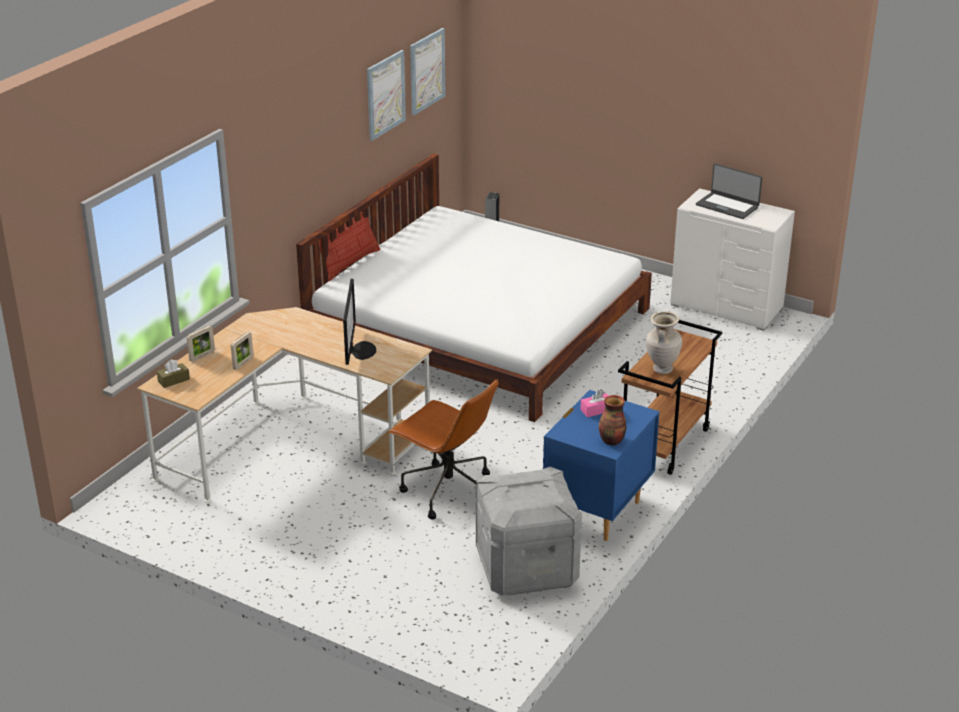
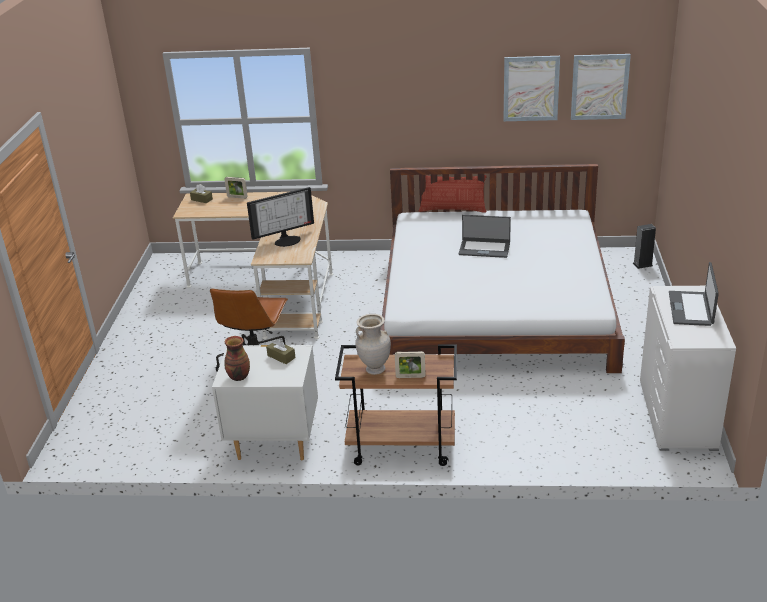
camera: 65 degrees right, 0 degrees up
(243, 363) = (238, 211): picture frame -> picture frame (410, 376)
(456, 272) = (484, 249): none -> laptop
(527, 567) = (181, 432): grey storage box -> none
(596, 410) = (281, 357): pink tissue box -> brown tissue box
(597, 512) = (274, 443): blue nightstand -> white nightstand

